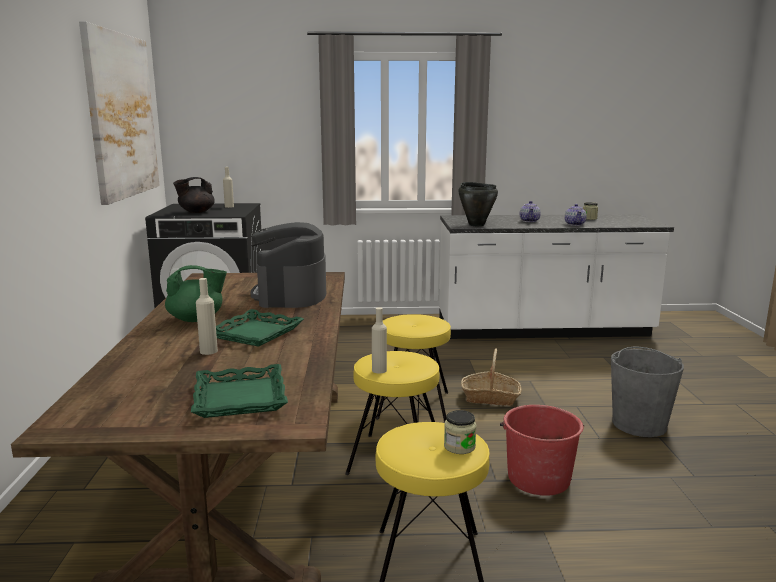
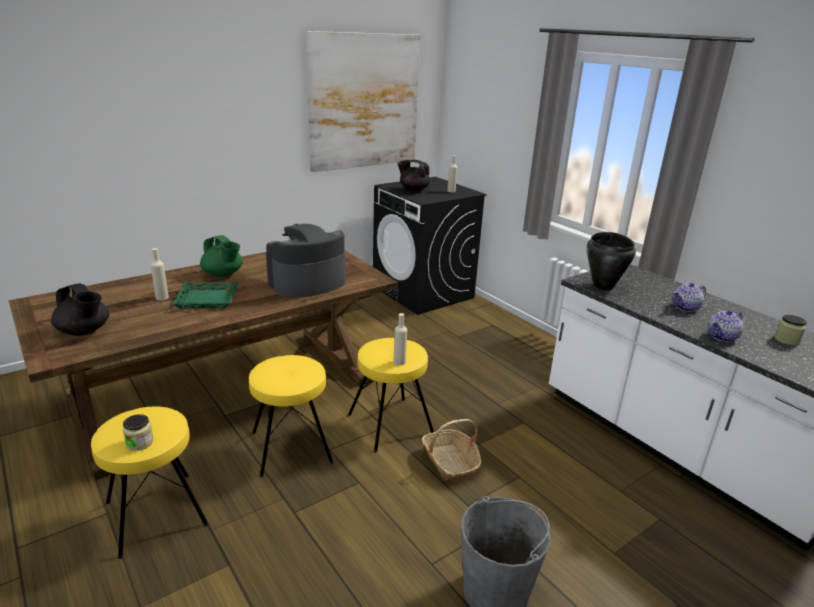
camera: 55 degrees right, 10 degrees up
(241, 398) = (84, 331): green tray -> black teapot
(379, 370) = (265, 369): beige bottle -> beige bottle (399, 362)
(538, 478) = (315, 538): red bucket -> none

